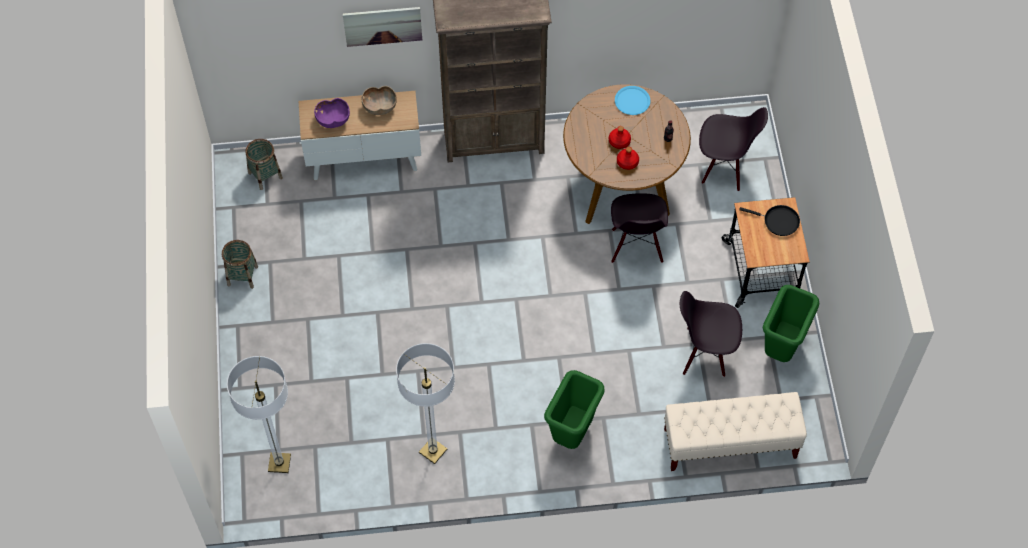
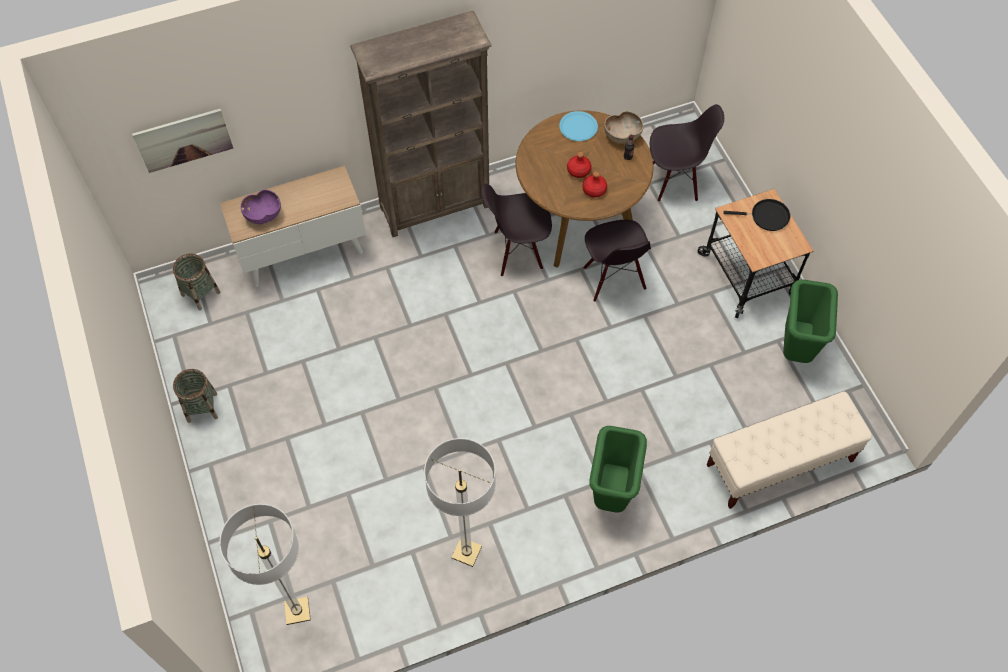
camera: 15 degrees left, 0 degrees up
(380, 107) = (311, 191): brown bowl -> brown bowl (622, 136)
(382, 26) = (298, 93): picture -> picture (183, 140)
(705, 353) = (720, 373): black chair -> black chair (517, 251)

